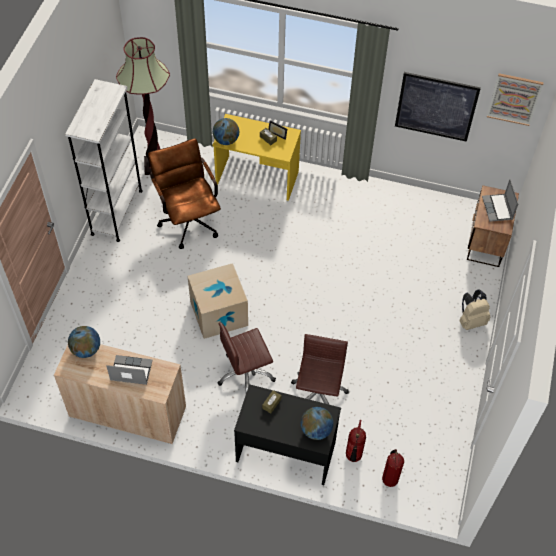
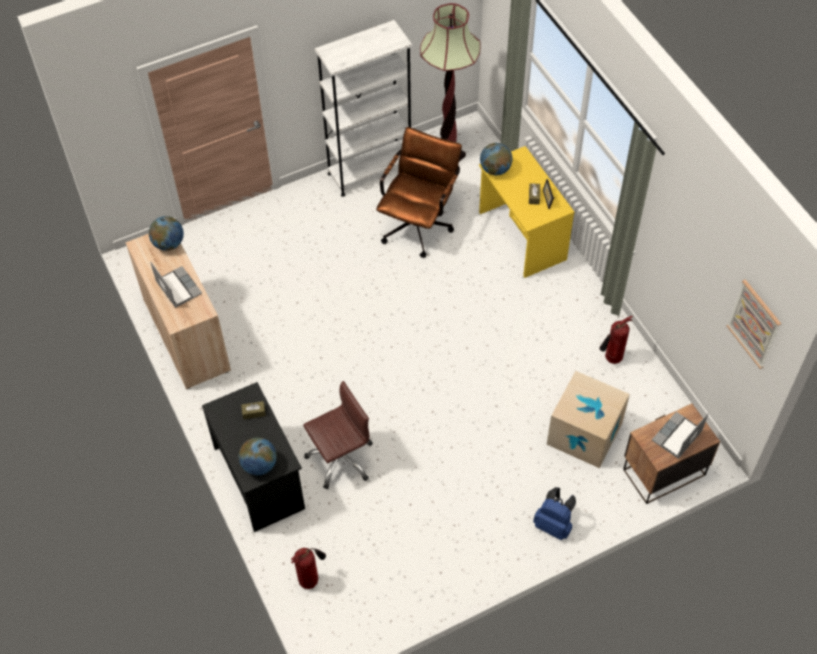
camera: 50 degrees right, 0 degrees up
(219, 313) = (346, 321): cardboard box -> cardboard box (584, 433)
(246, 374) = (305, 389): brown office chair -> none
(353, 458) = (303, 535): fire extinguisher -> fire extinguisher (611, 359)
(436, 106) = (690, 277): picture -> none
(471, 320) = (554, 525): beige backpack -> blue backpack

